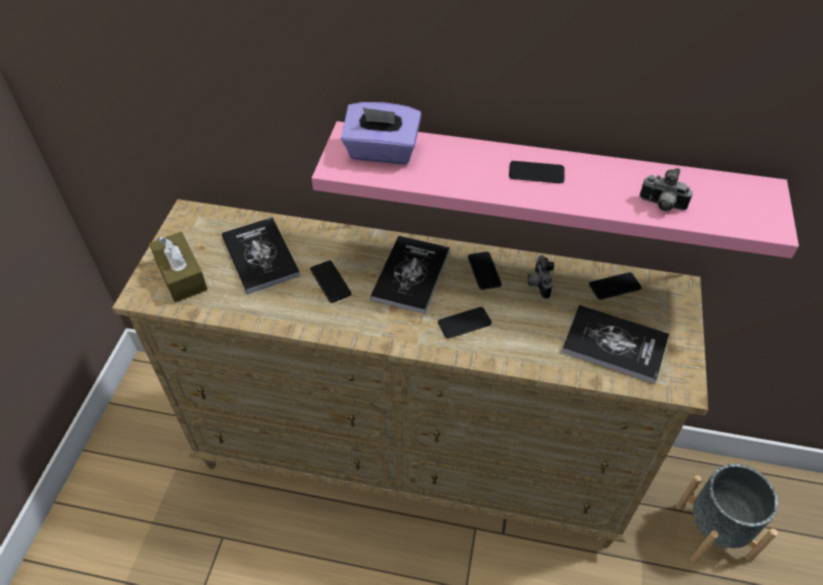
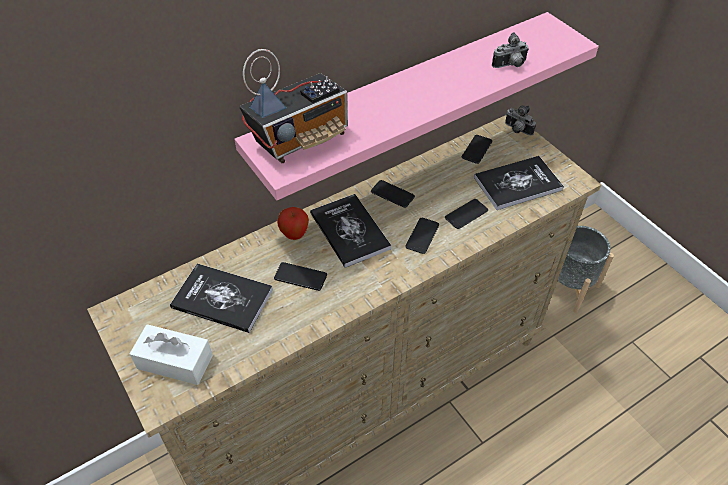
camera: 45 degrees left, 0 degrees up
(181, 275) = (175, 362): brown tissue box -> white tissue box
(366, 247) = (294, 235): none -> apple
(382, 152) = (301, 139): purple tissue box -> radio
(536, 173) = (418, 90): phone -> phone (466, 214)
(537, 284) = (434, 179): camera -> camera (517, 130)

